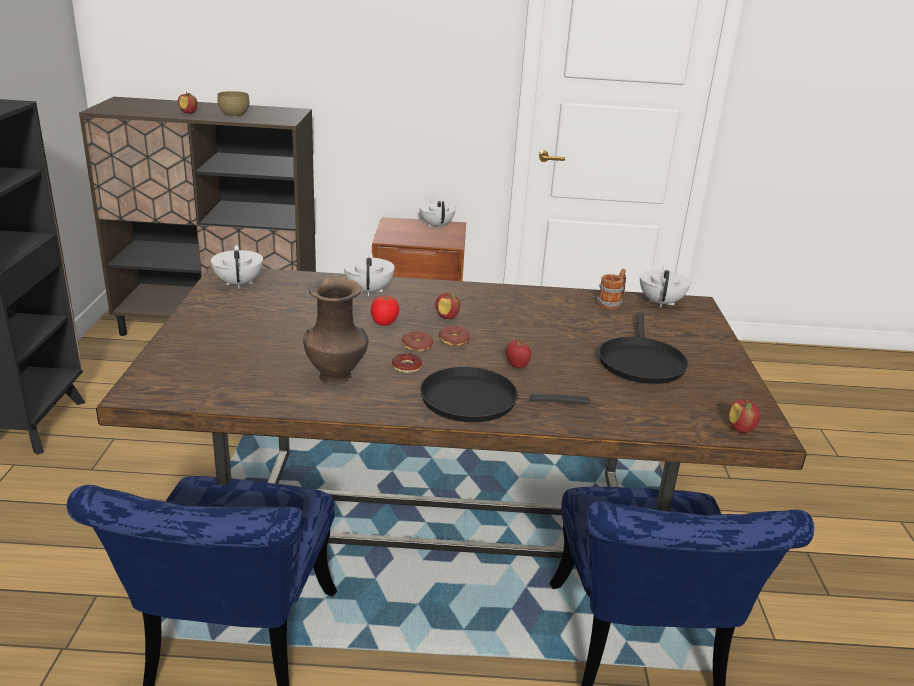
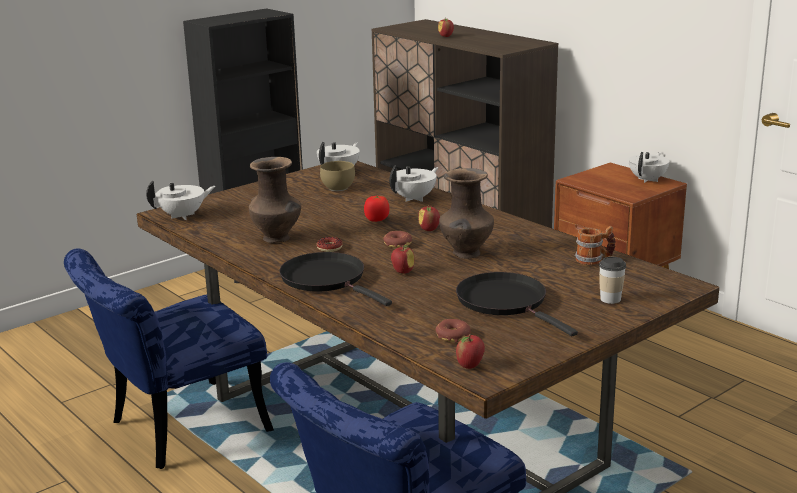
camera: 50 degrees right, 5 degrees down
(235, 115) = (476, 41): brown bowl -> brown bowl (338, 188)
(417, 346) = (365, 239): donut -> donut (453, 336)
(524, 330) = (466, 254): none -> brown vase
(640, 362) = (505, 302): black frying pan -> black frying pan turned 90 degrees clockwise
(661, 302) = (646, 274): white teapot -> white teapot (183, 216)
(687, 331) = (610, 299): none -> cup

